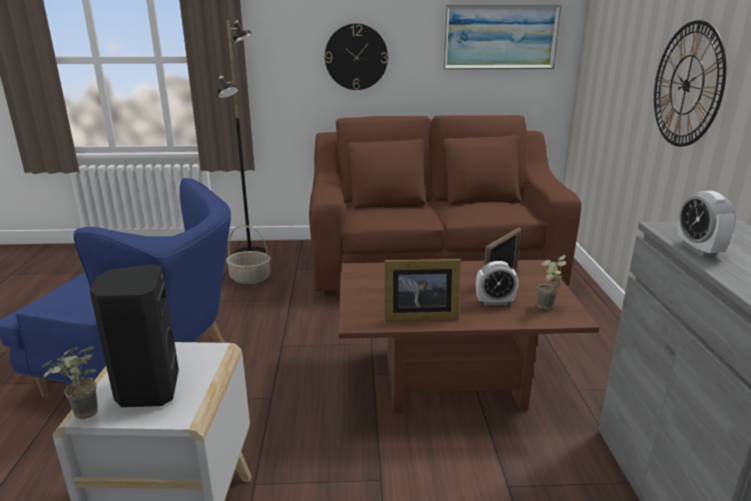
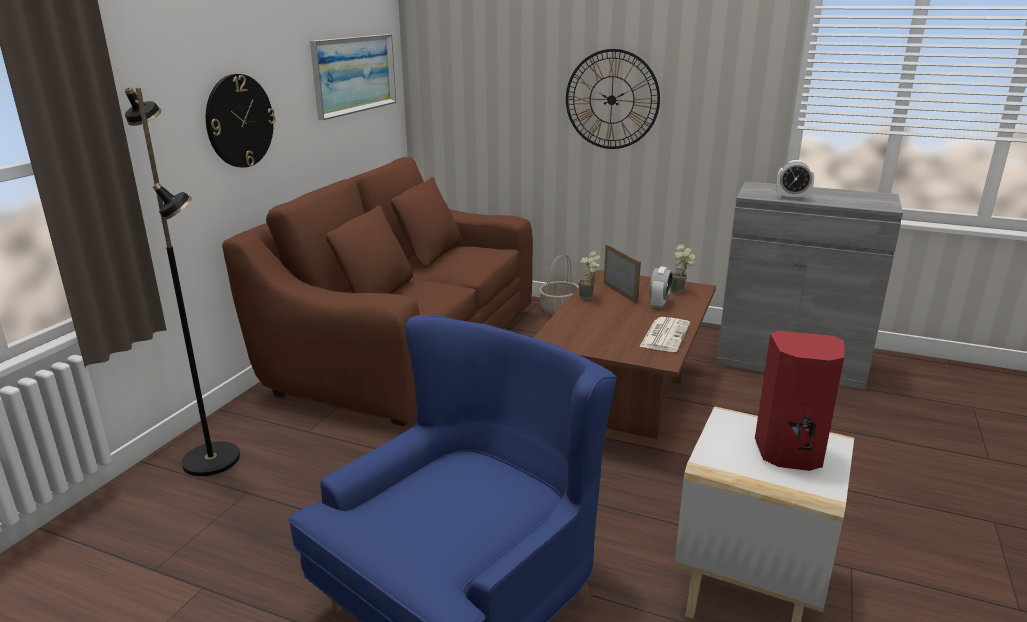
camera: 65 degrees left, 0 degrees up
(81, 417) = (832, 492): potted plant -> potted plant (589, 299)
(147, 389) = (789, 455): black speaker -> red speaker
(250, 278) = (290, 472): basket -> basket (558, 308)
(418, 315) = (665, 335): picture frame -> newspaper

